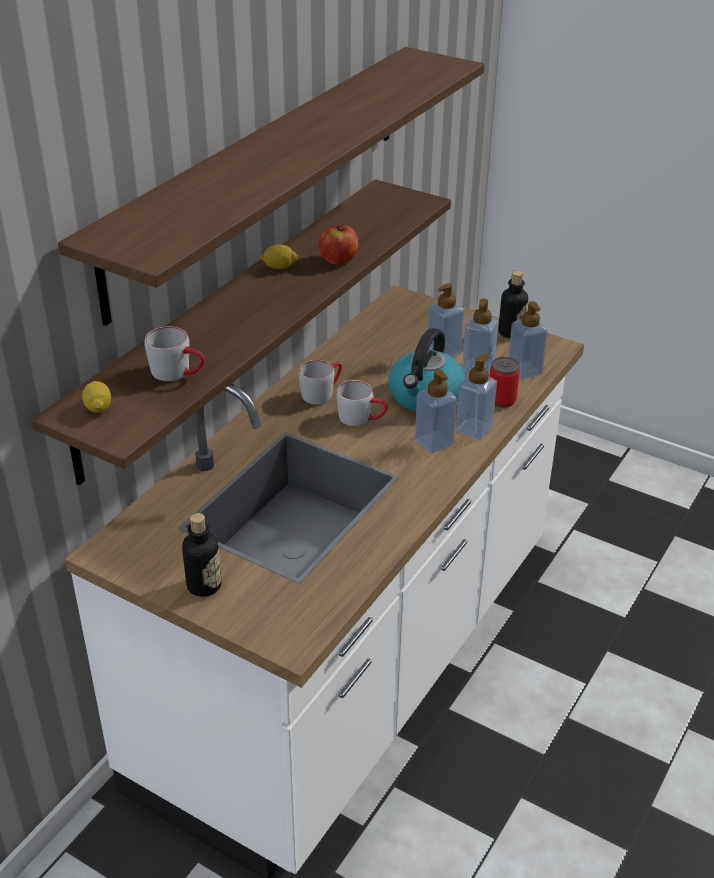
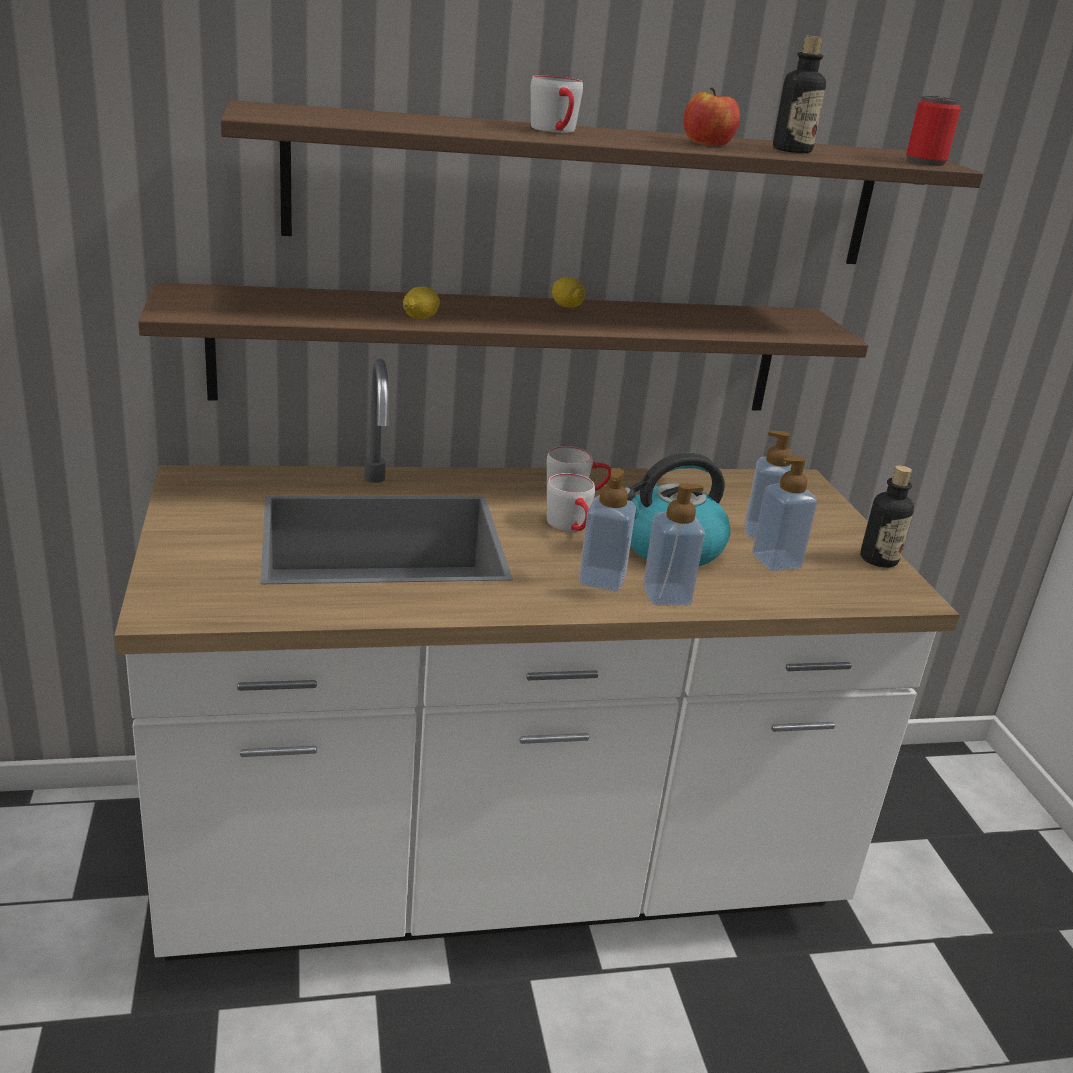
camera: 45 degrees right, 10 degrees down
(98, 408) = (205, 296): lemon -> lemon (420, 318)
(178, 373) = (310, 309): grey mug -> grey mug (557, 131)
(204, 585) = (196, 536): bottle -> bottle (792, 150)
(338, 259) = (633, 323): apple -> apple (707, 144)
(501, 400) = (749, 595): can -> can (925, 162)
(524, 371) = (828, 591): soap dispenser -> none

